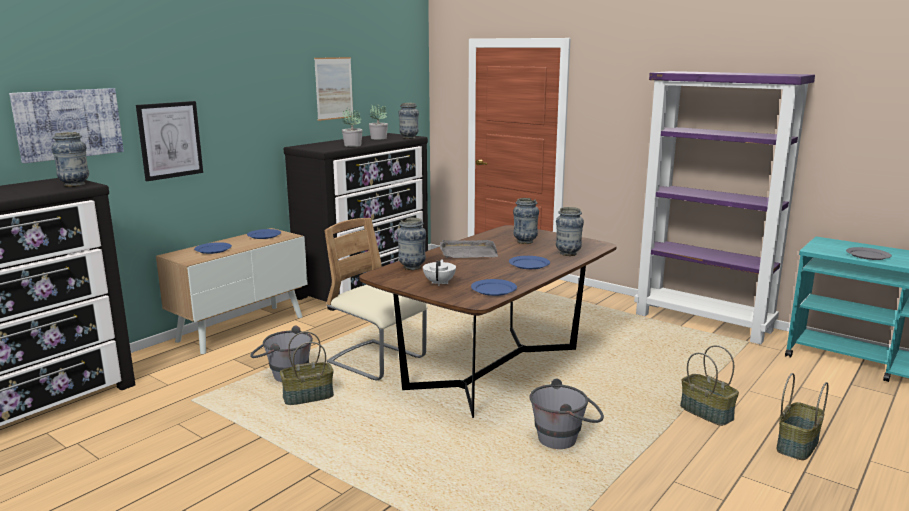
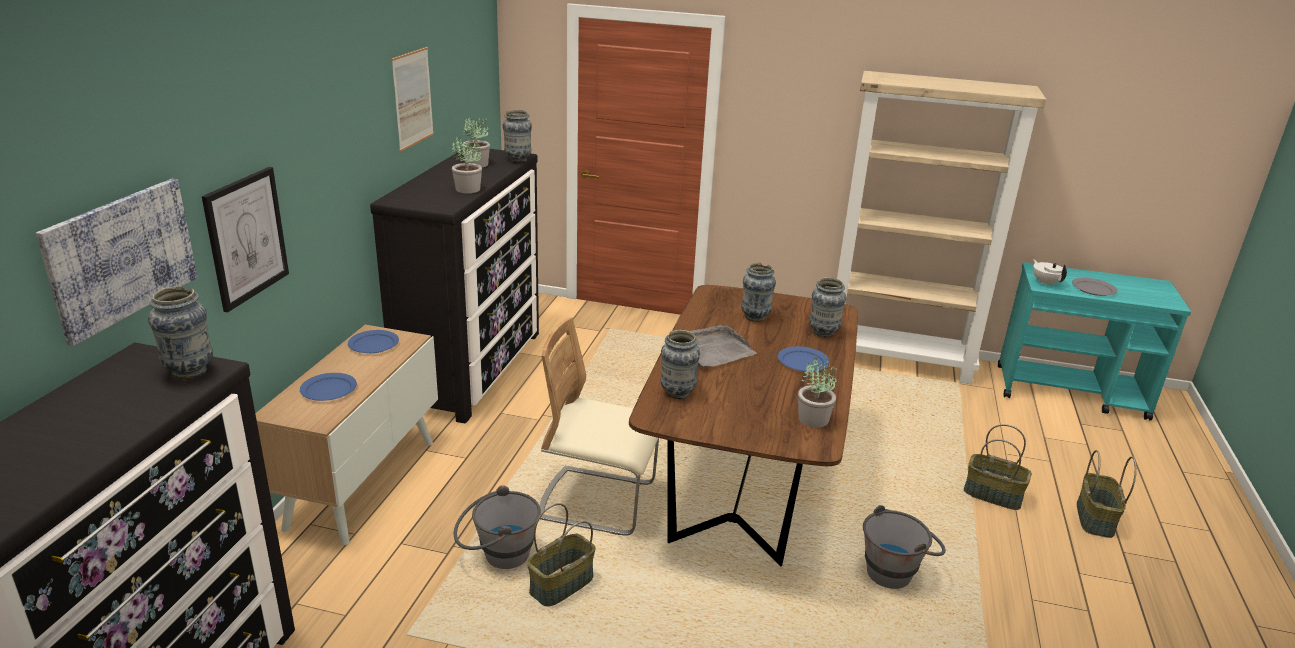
camera: 25 degrees left, 10 degrees up
(439, 283) = (742, 419): white teapot -> white teapot (1045, 283)
(493, 289) = (813, 418): blue plate -> potted plant
(704, 322) = (898, 361): purple bookcase -> beige bookcase

